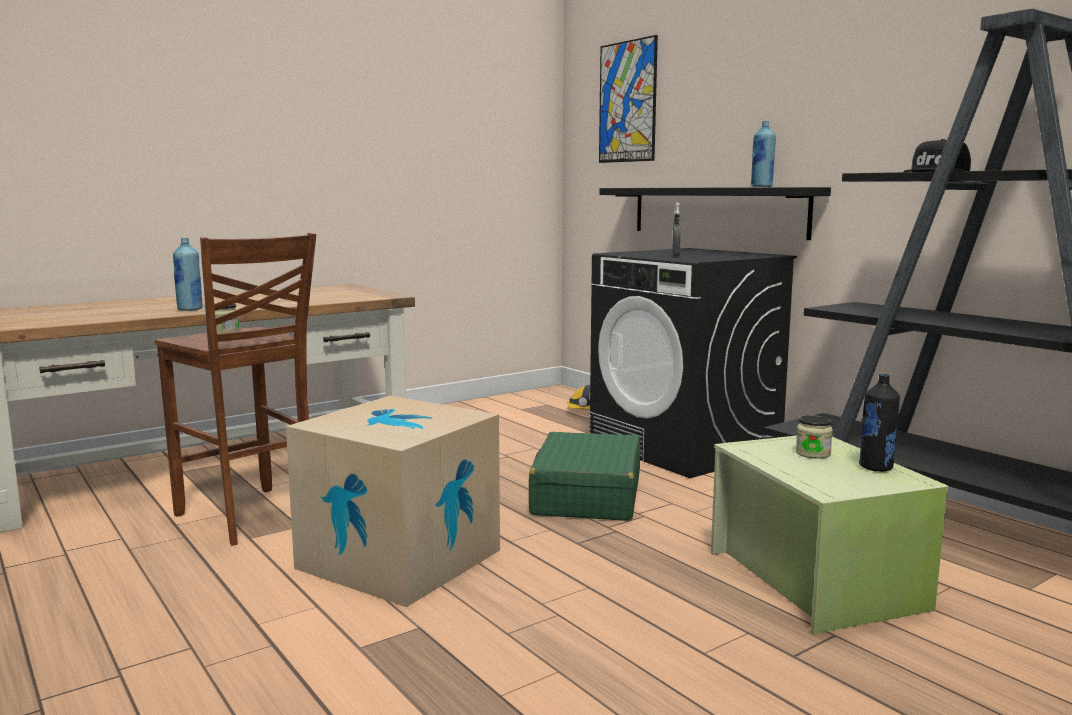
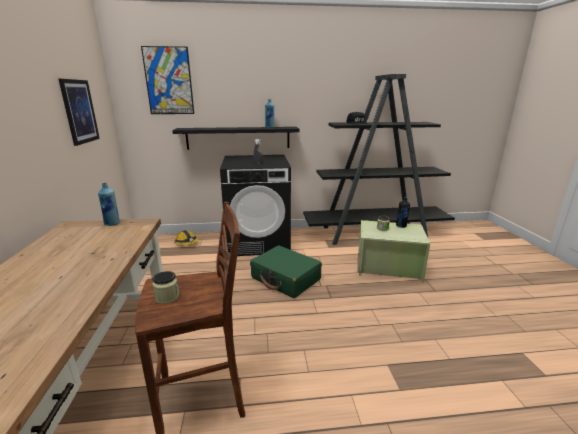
camera: 60 degrees left, 10 degrees up
(190, 309) = (69, 295): blue bottle -> blue bottle (112, 223)
(399, 559) = (313, 350): cardboard box -> none
(459, 150) = (79, 111): none -> picture

